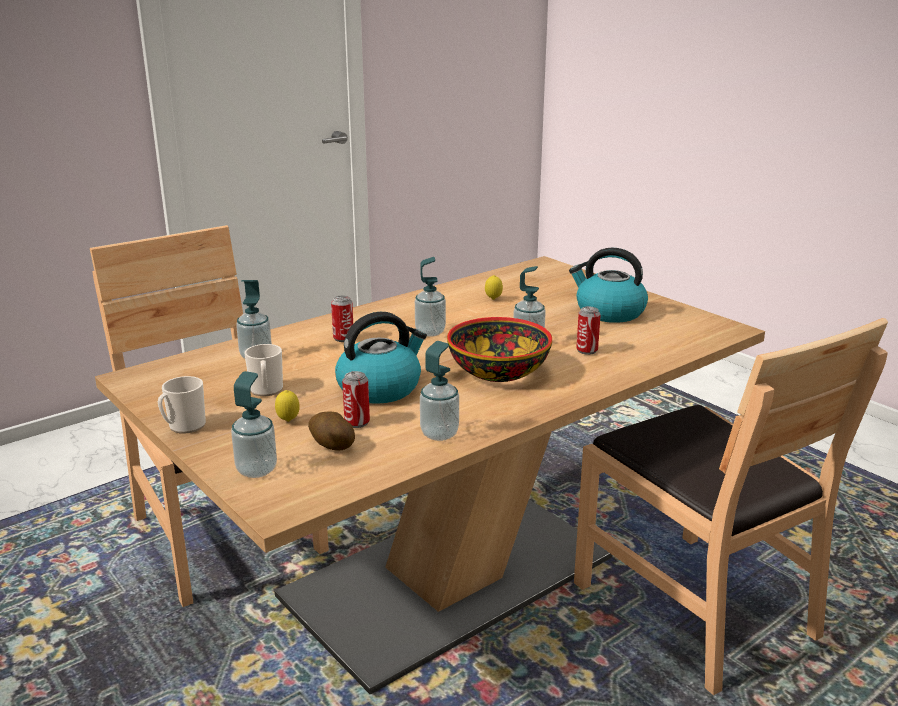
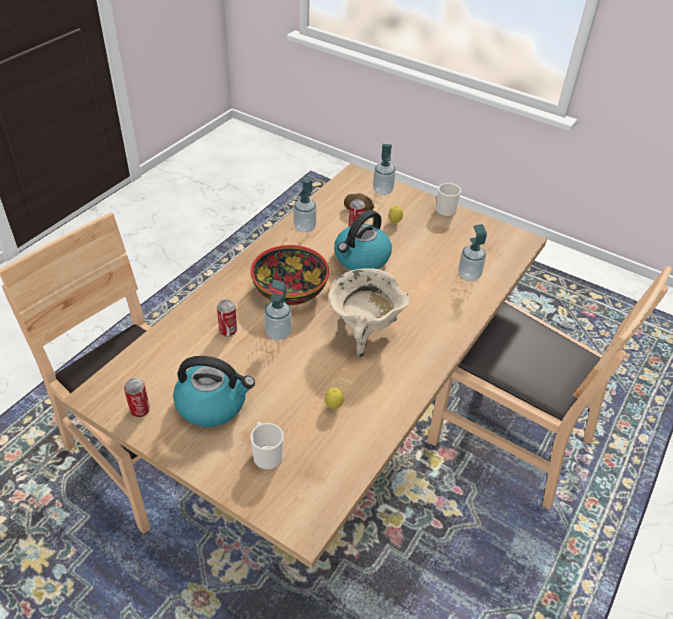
camera: 160 degrees right, 20 degrees up
(266, 391) = (429, 243): mug -> mug (266, 455)
(343, 338) = (426, 309): can -> can (140, 410)
(430, 332) = (364, 332): soap dispenser -> beige cooking pot

